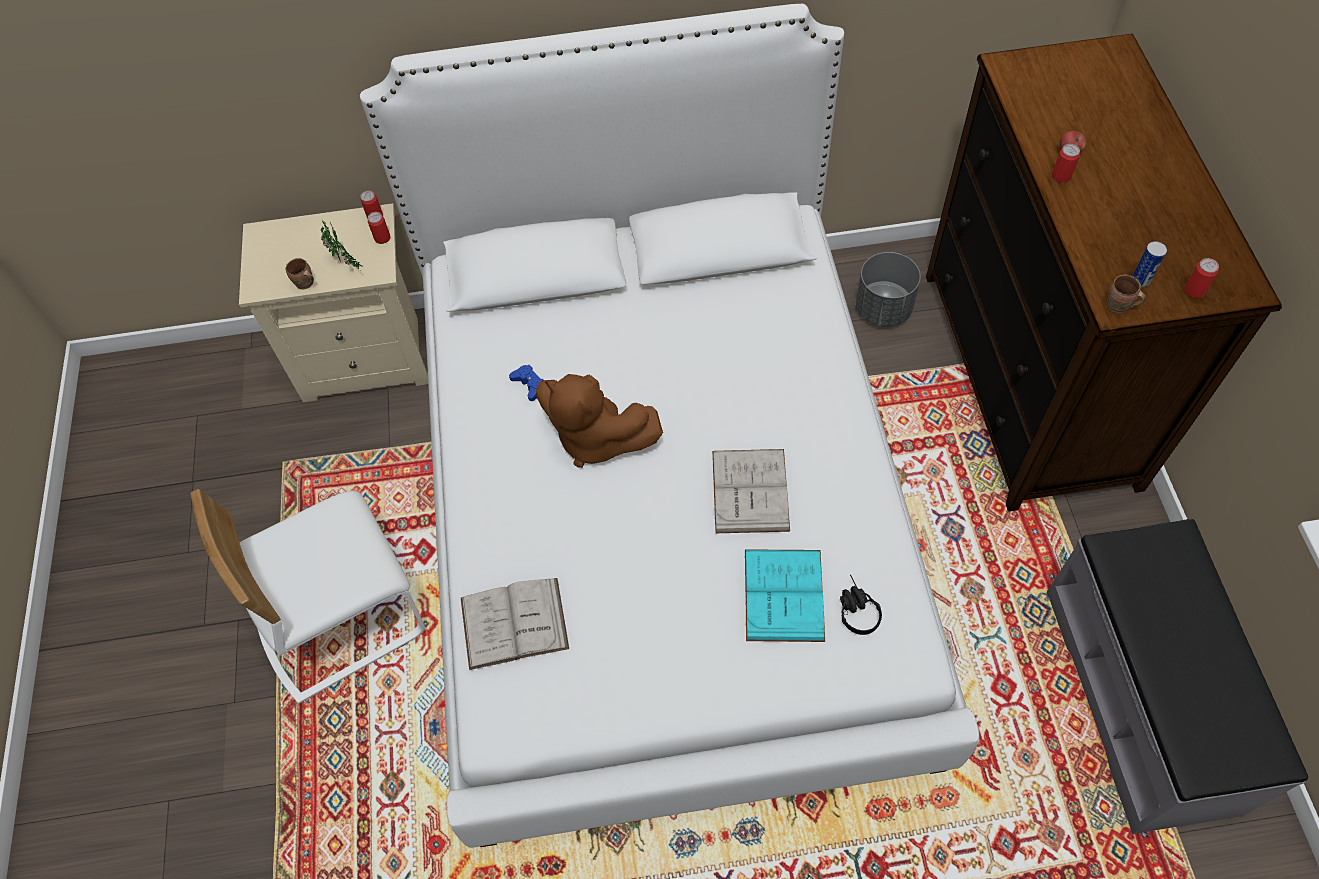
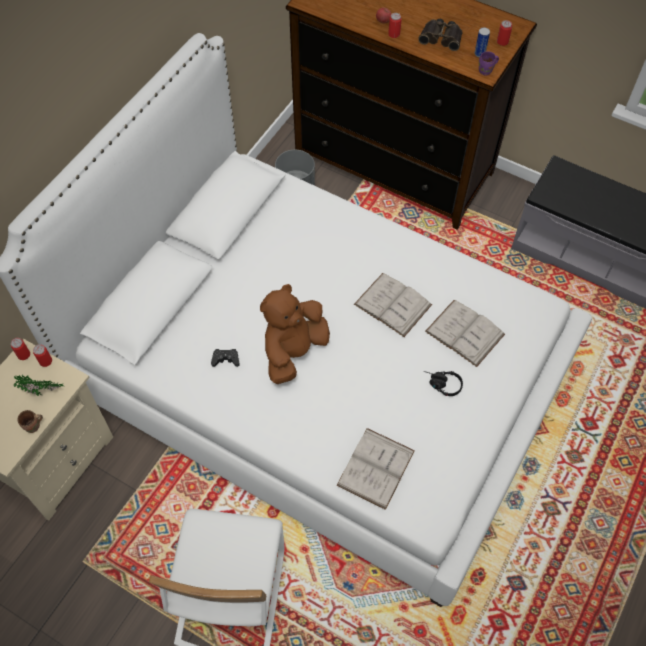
camera: 55 degrees left, 0 degrees up
(529, 384) = (225, 359): blue game controller -> black game controller
(595, 438) = (293, 351): brown plush toy -> brown plush toy turned 150 degrees clockwise
(784, 594) = (464, 333): turquoise book -> white book
(855, 608) = (497, 309): black headphones -> black headphones (441, 384)
(1117, 224) = (441, 37): none -> binoculars
(1118, 307) = (486, 71): brown mug -> purple mug

